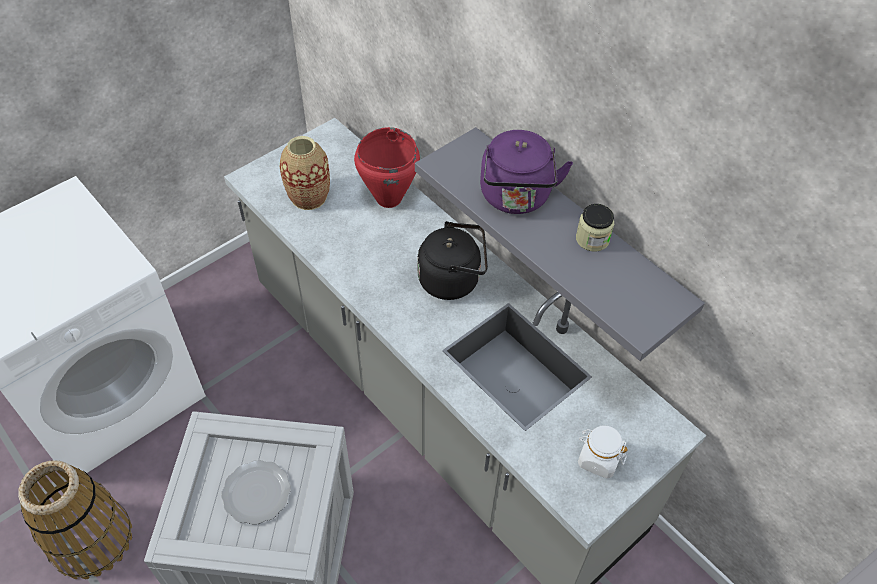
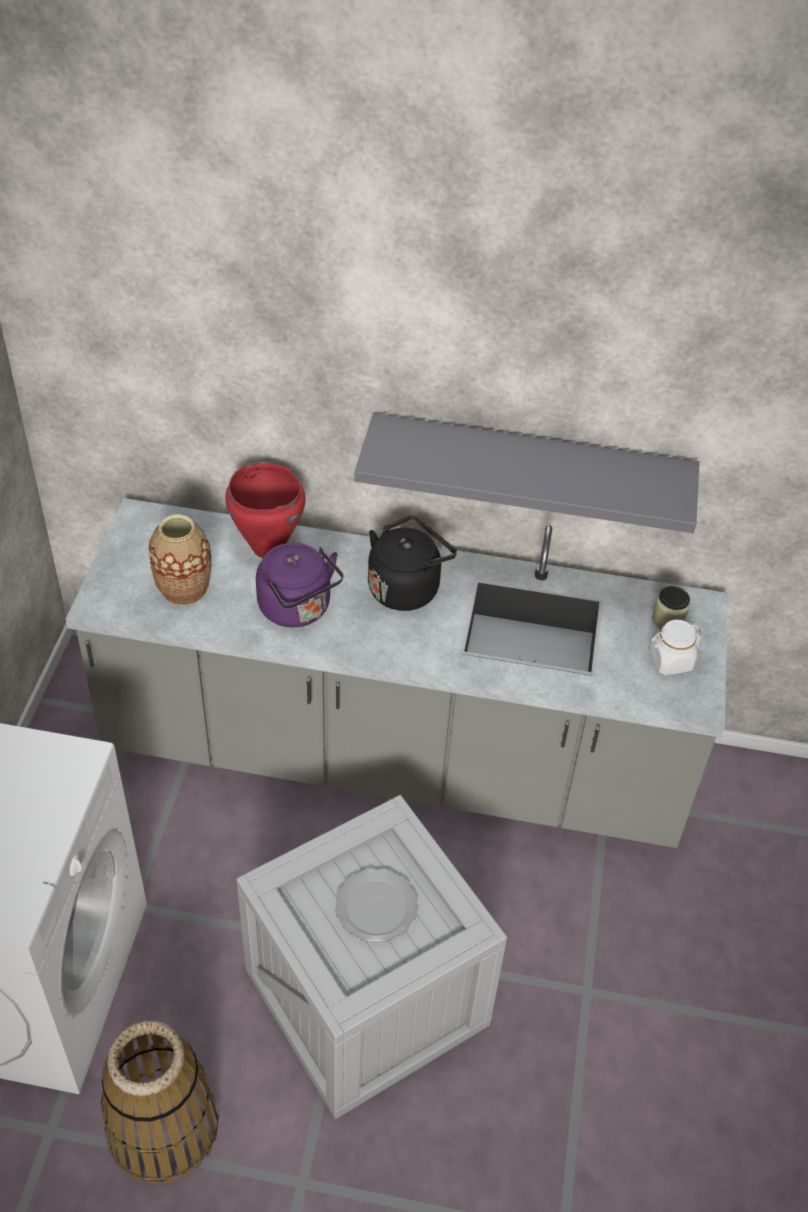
camera: 40 degrees left, 5 degrees down
(516, 198) = (475, 456): purple kettle -> purple kettle (298, 609)
(592, 239) = (570, 457): jar -> jar (668, 620)

